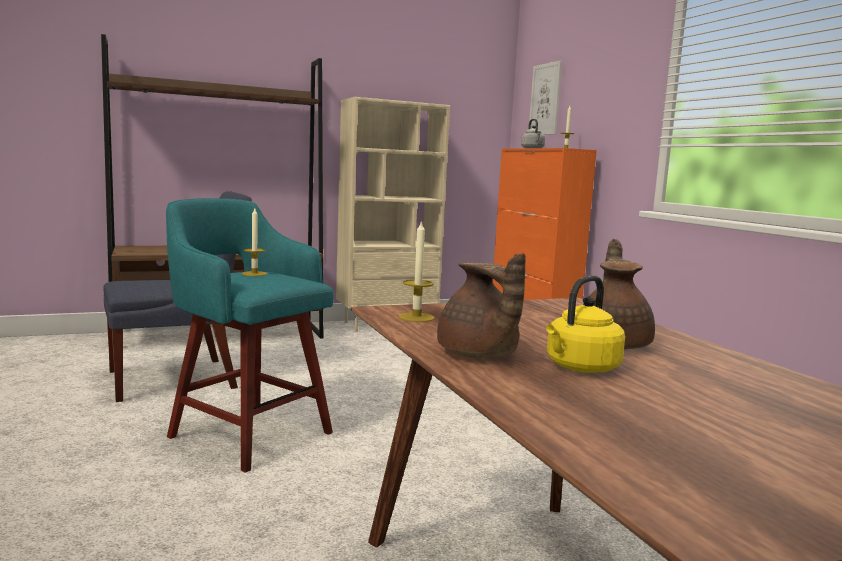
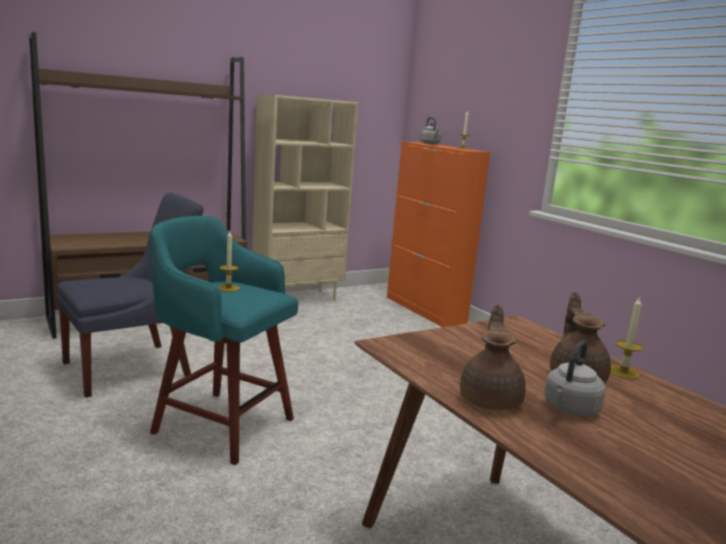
camera: 10 degrees left, 5 degrees up
(416, 317) = (415, 352): candle -> candle (623, 372)
(478, 355) = (491, 399): brown teapot -> brown teapot turned 135 degrees counterclockwise
(545, 99) = (440, 98): picture -> none
(580, 368) = (569, 409): yellow kettle -> grey kettle

